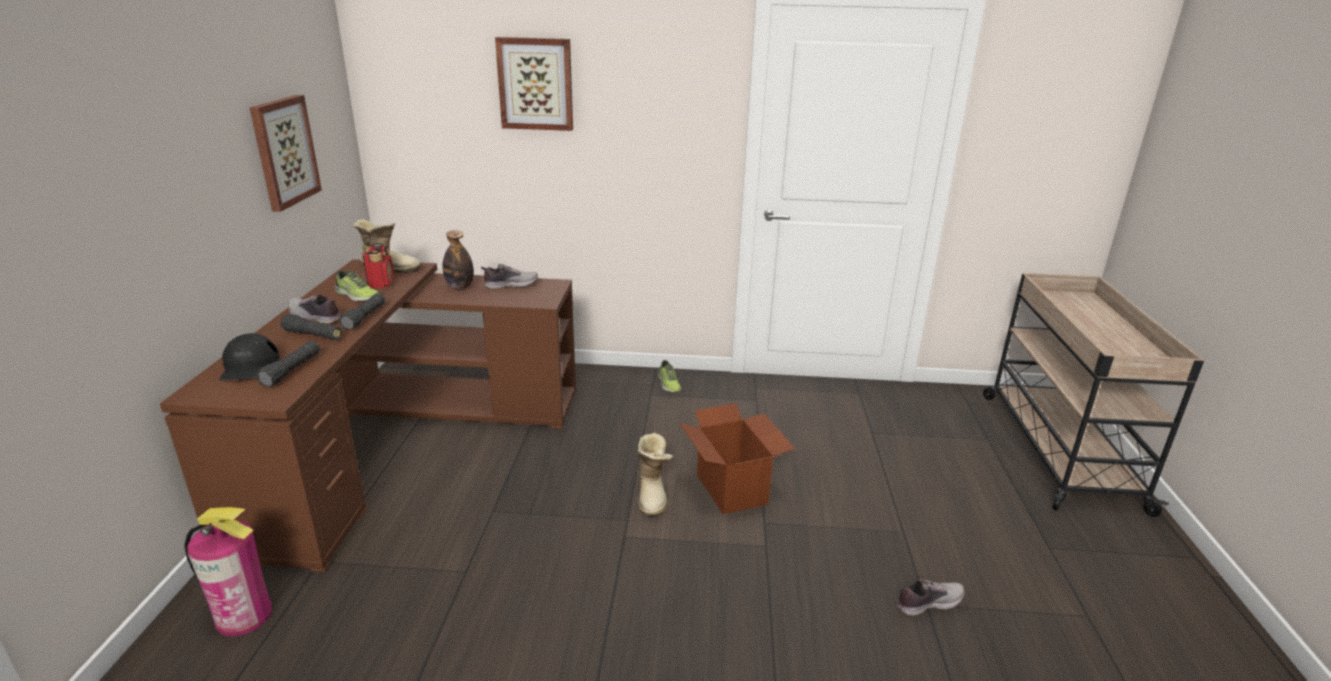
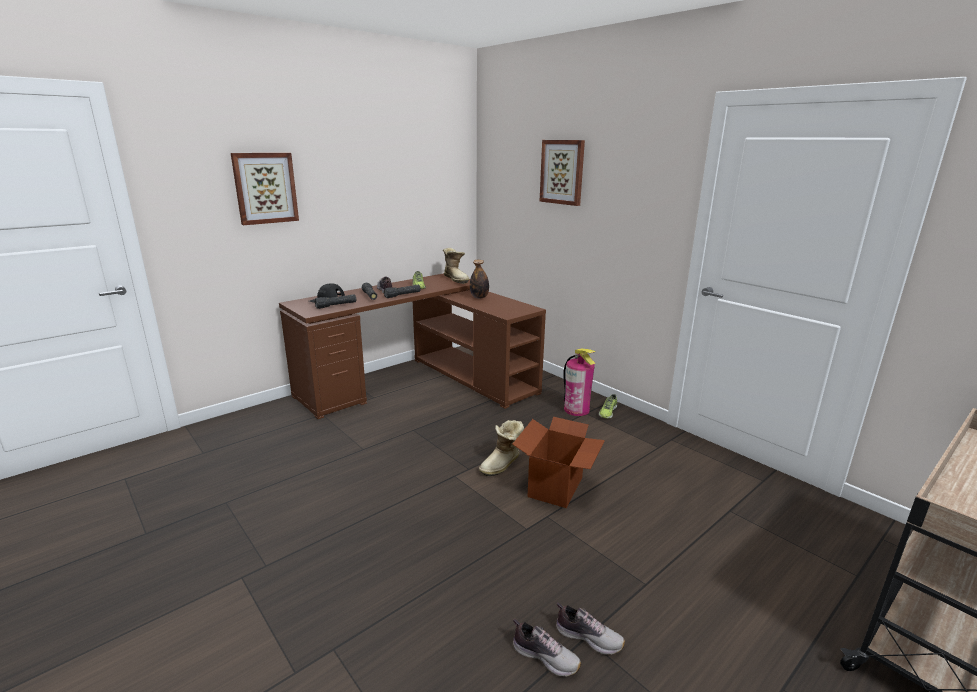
camera: 45 degrees right, 5 degrees down
(244, 616) = (273, 420): fire extinguisher -> fire extinguisher (576, 410)
(284, 152) = (406, 199): picture -> picture (265, 188)
(381, 283) = (438, 284): radio -> none
(510, 285) = (506, 303): shoe -> shoe (545, 656)

